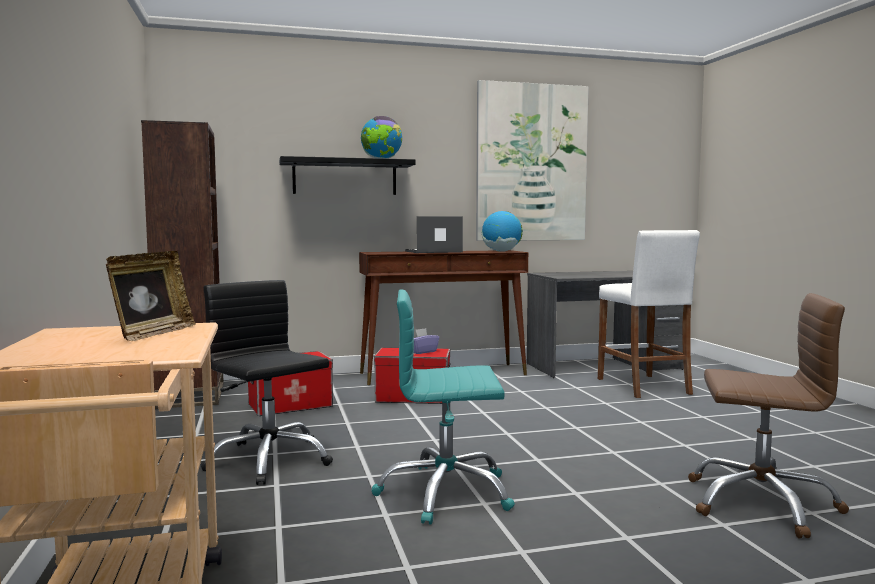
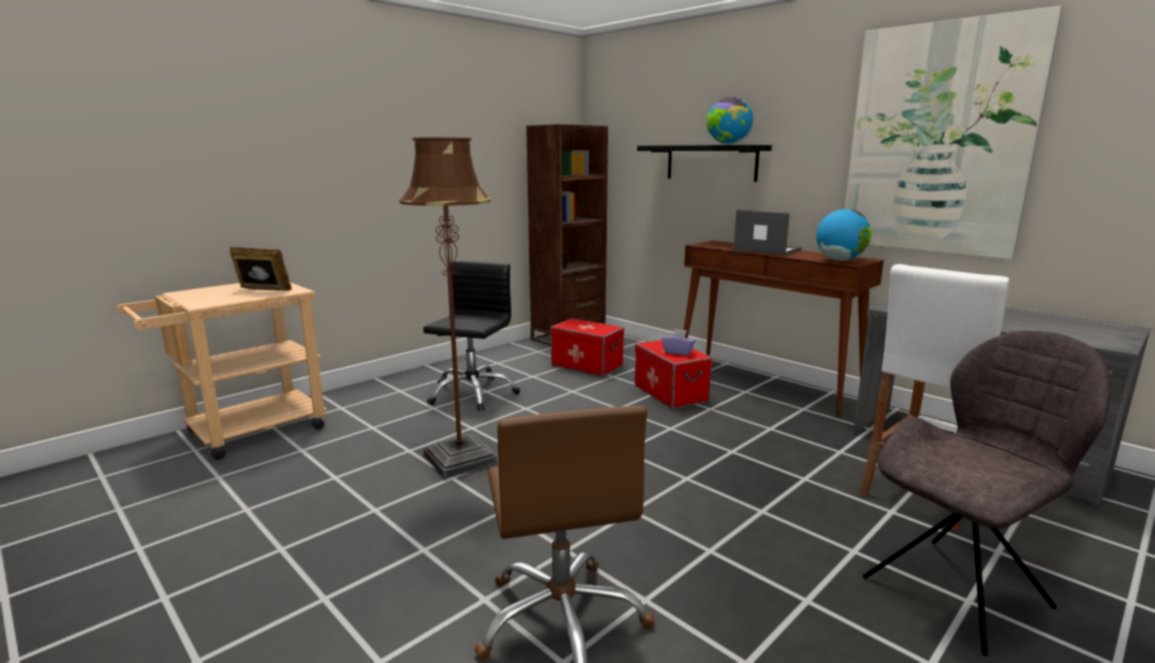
camera: 60 degrees right, 10 degrees up
(153, 334) = (262, 291): picture frame -> picture frame turned 150 degrees counterclockwise
(445, 493) = (460, 459): turquoise office chair -> brown floor lamp
(751, 410) = (960, 590): none -> grey chair

